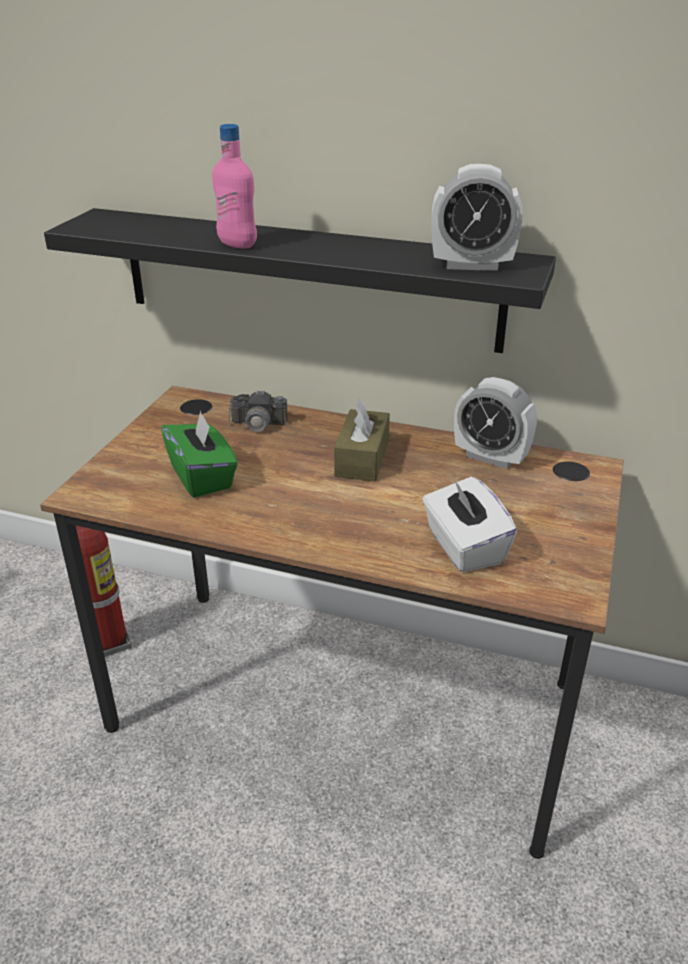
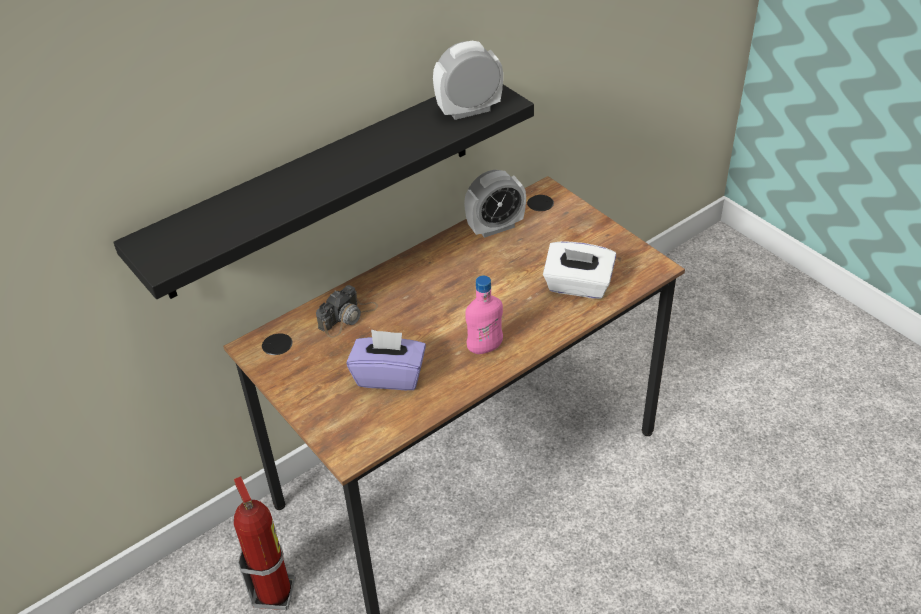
camera: 55 degrees left, 10 degrees up
(202, 477) = (389, 376): green tissue box -> purple tissue box
(237, 244) = (314, 192): pink bottle -> pink bottle (484, 347)
(362, 458) = (441, 285): brown tissue box -> none
(471, 265) = (469, 110): alarm clock -> alarm clock turned 150 degrees counterclockwise

